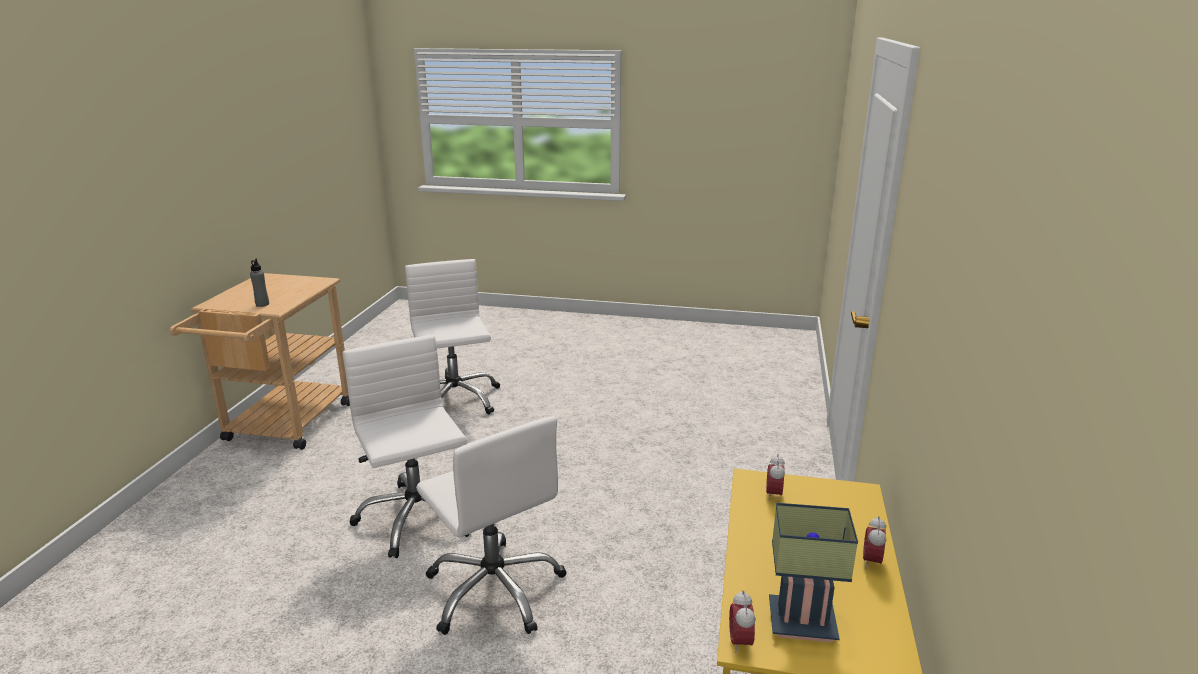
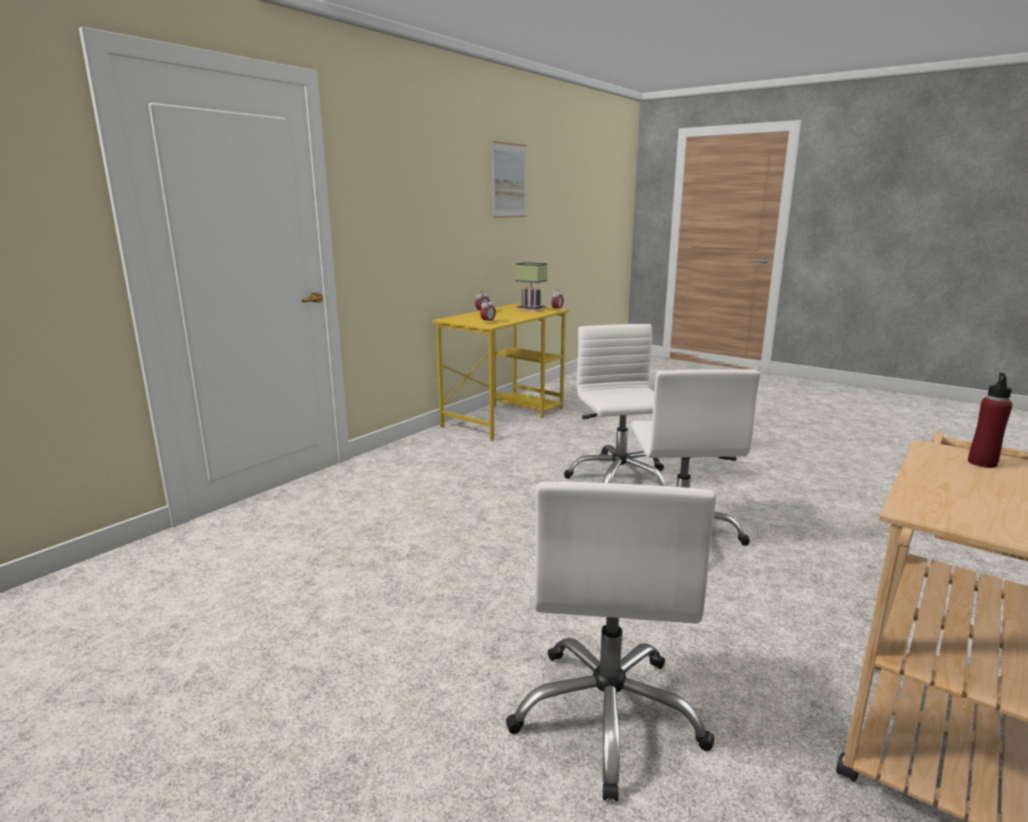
camera: 155 degrees left, 5 degrees down
(262, 304) = (982, 463): grey bottle -> red bottle
(1013, 351) = (509, 180): none -> picture

